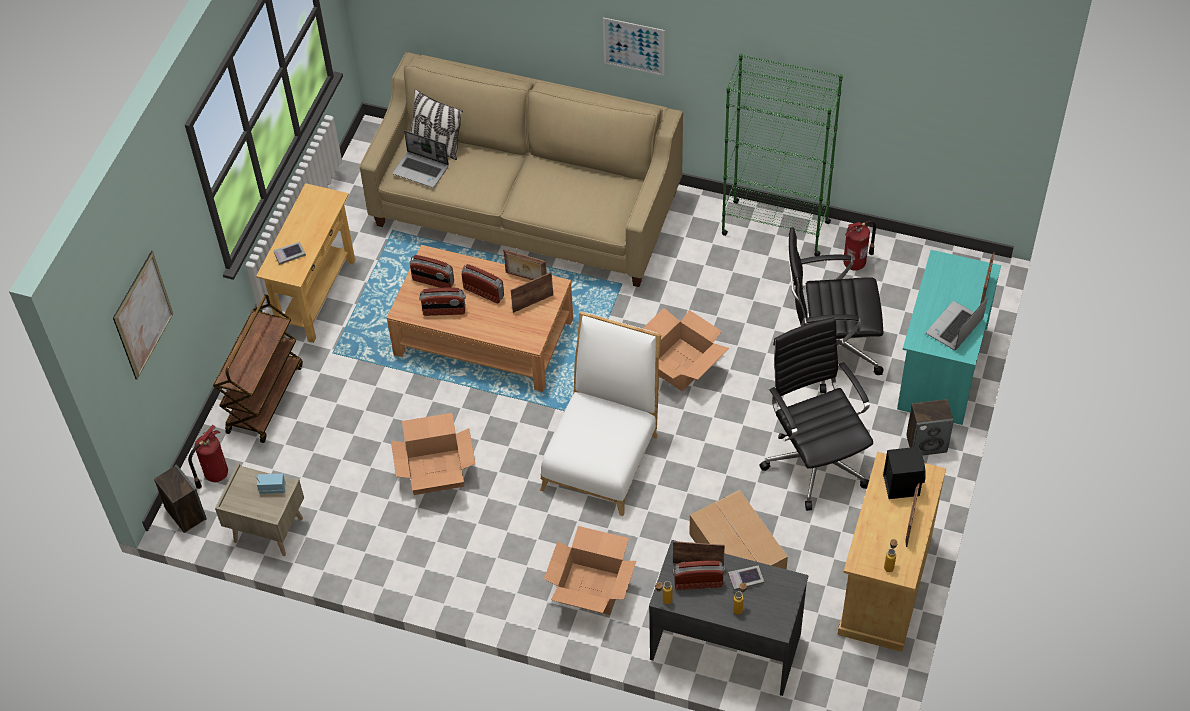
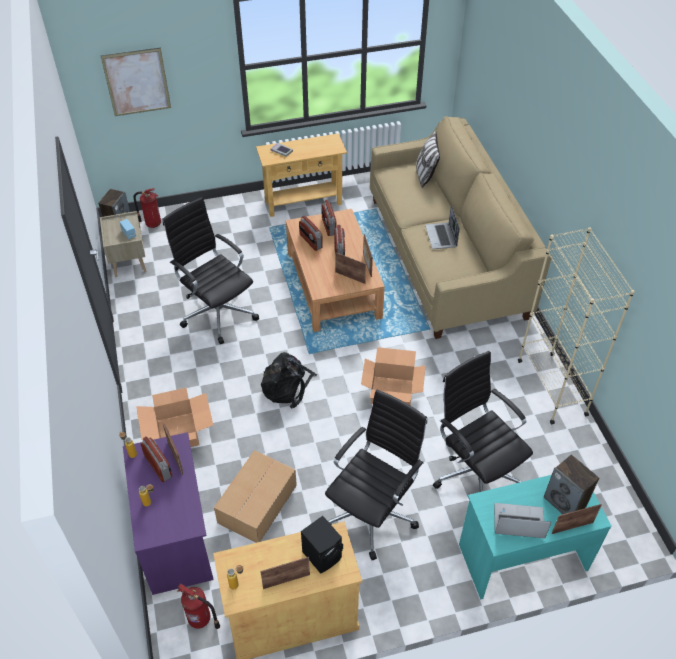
camera: 55 degrees right, 5 degrees down
(264, 398) = (217, 217): brown cart -> none
(422, 170) = (400, 177): laptop -> laptop (441, 237)
(435, 471) = (217, 312): cardboard box -> black office chair
(603, 455) = (287, 386): white chair -> black backpack
(634, 46) = (548, 184): picture -> none
(725, 645) = (176, 535): grey desk -> purple desk
(746, 579) = (178, 494): book -> none
(775, 228) = (551, 387): green bookcase -> beige bookcase
(856, 263) = (567, 450): fire extinguisher -> fire extinguisher (201, 619)
(926, 443) = (443, 581): speaker -> speaker (565, 502)

